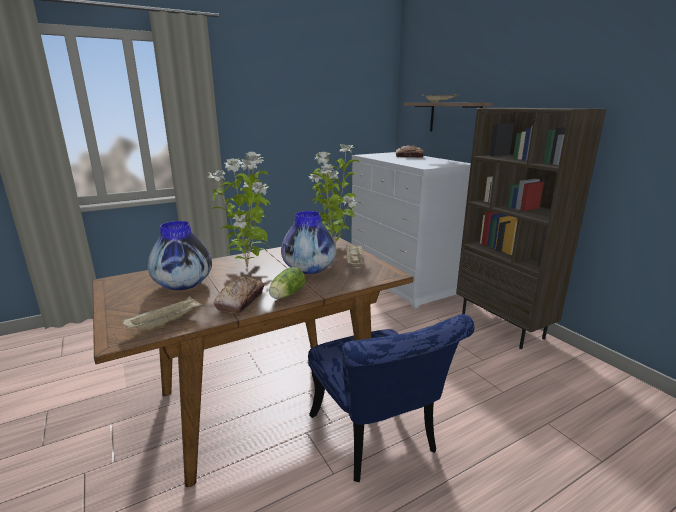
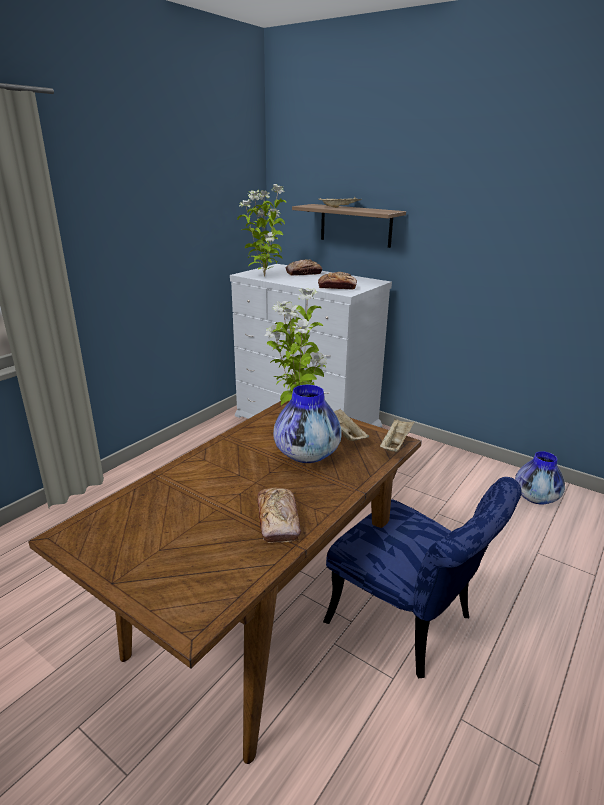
camera: 25 degrees left, 5 degrees up
(166, 323) = (225, 580): beige tray -> beige tray (395, 444)
(183, 285) = (178, 516): vase -> vase (536, 498)
(248, 266) = (229, 467): potted plant -> potted plant (264, 276)
(286, 295) = (321, 499): lettuce -> none
(422, 164) = (337, 287): none -> bread
(502, 326) = (441, 458): brown bookcase -> none

